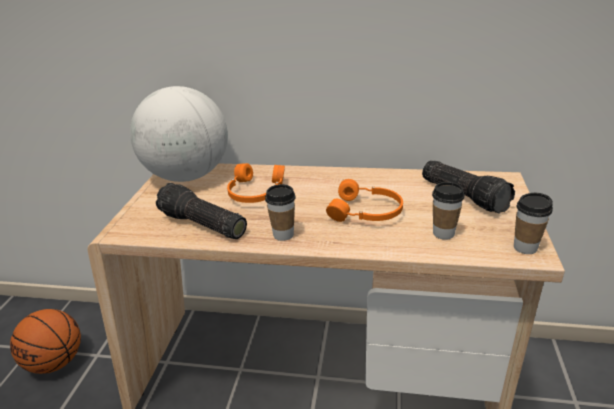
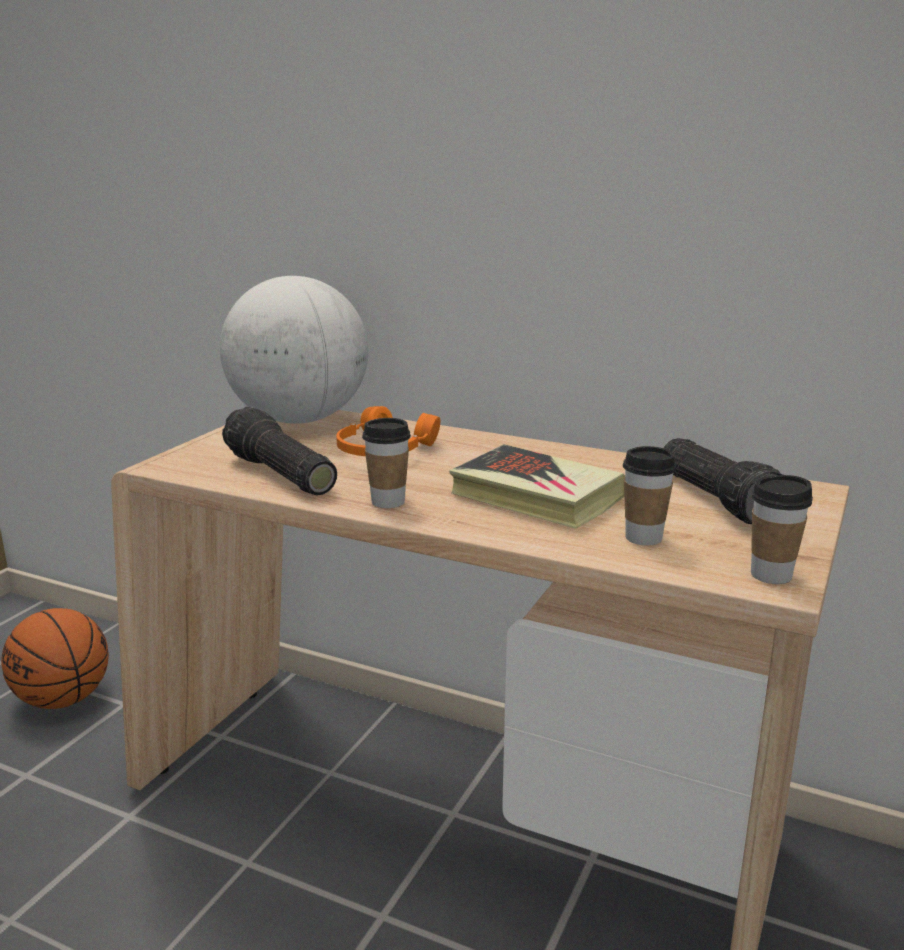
camera: 15 degrees right, 10 degrees down
(366, 212) = (536, 496): orange headphones -> book

